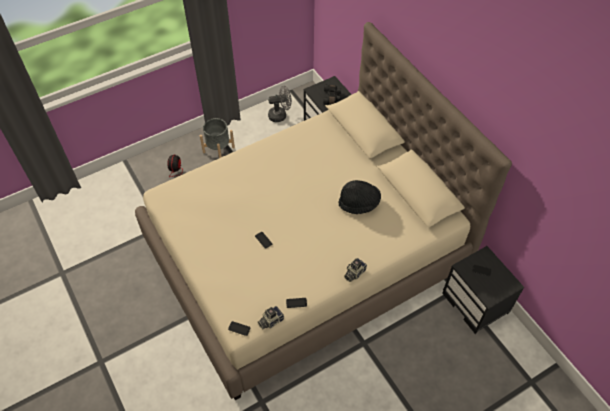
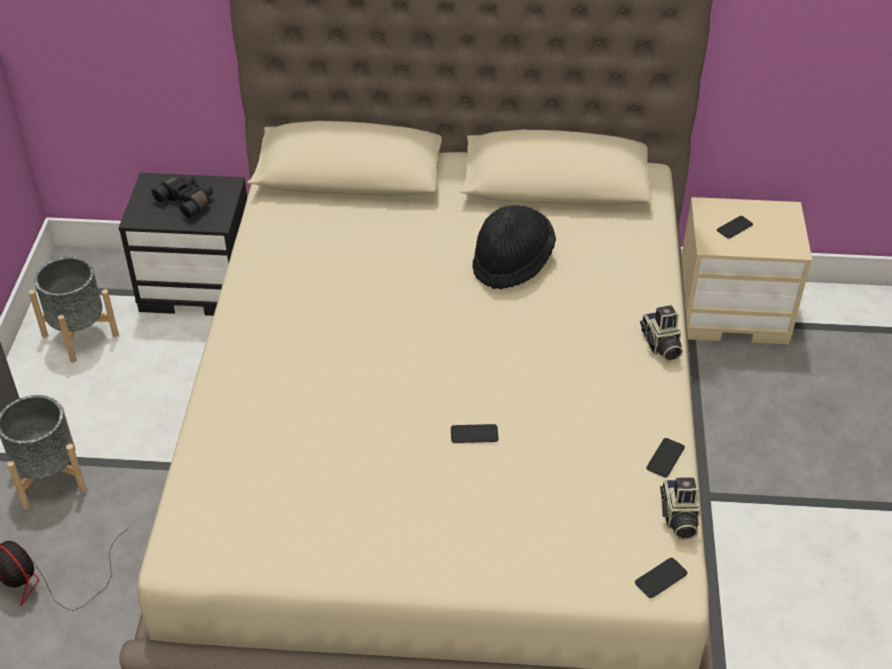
camera: 55 degrees left, 10 degrees down
(280, 115) = (80, 335): grey fan -> grey planter
(476, 303) = (733, 311): black nightstand -> beige nightstand

